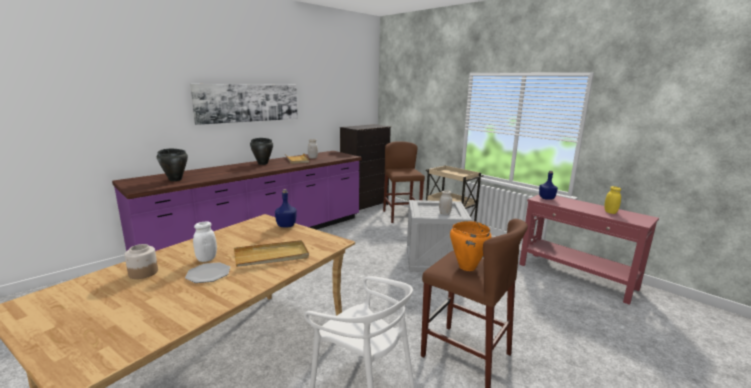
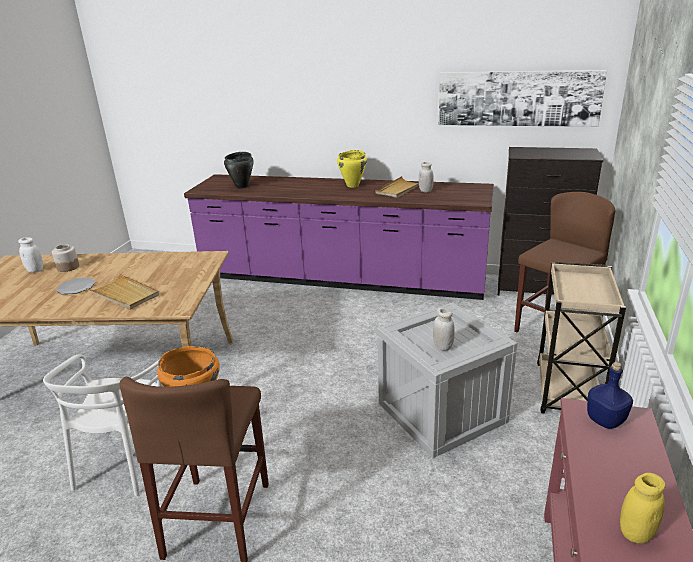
camera: 60 degrees right, 10 degrees up
(206, 259) = (103, 274): white jar -> white jar (35, 270)
(248, 103) = (357, 101): picture -> picture (518, 98)
(263, 163) = (353, 185): black cooking pot -> yellow cooking pot
(287, 225) = (204, 271): blue bottle -> none

